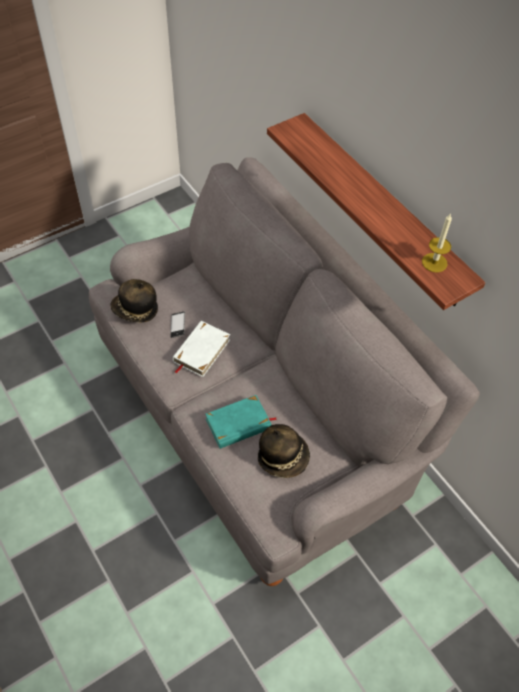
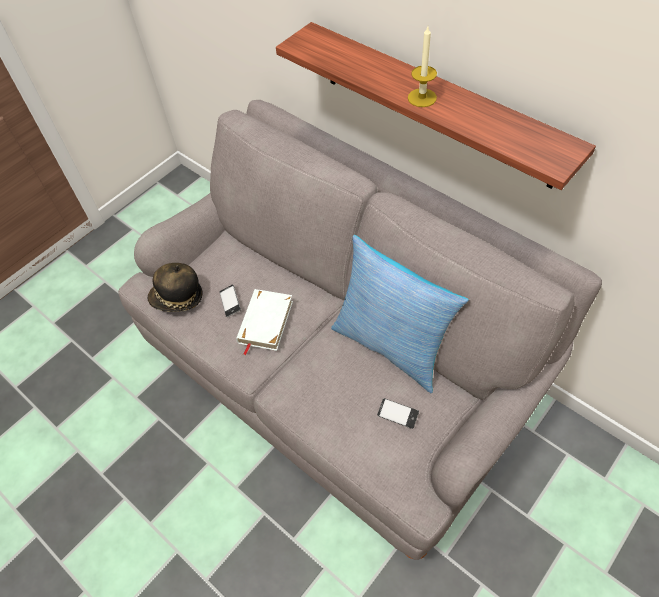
camera: 10 degrees left, 0 degrees up
(239, 424) = (335, 392): turquoise book -> none
(283, 457) = (397, 414): hat -> phone
(300, 400) = (392, 345): none -> pillow
(434, 262) = (528, 139): candle -> candle (422, 98)

